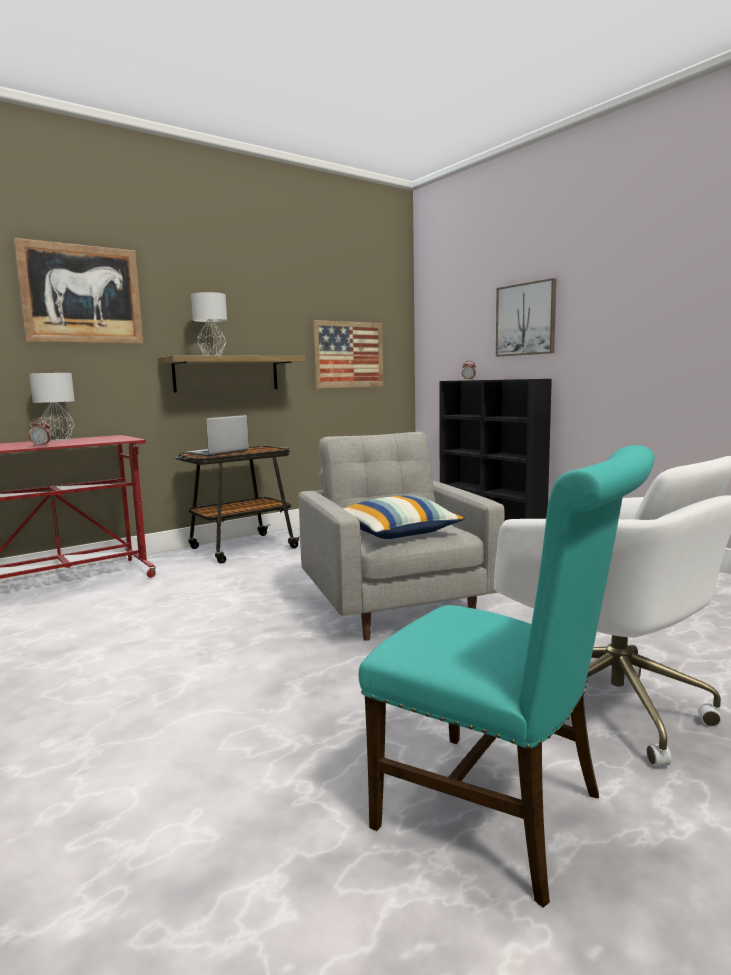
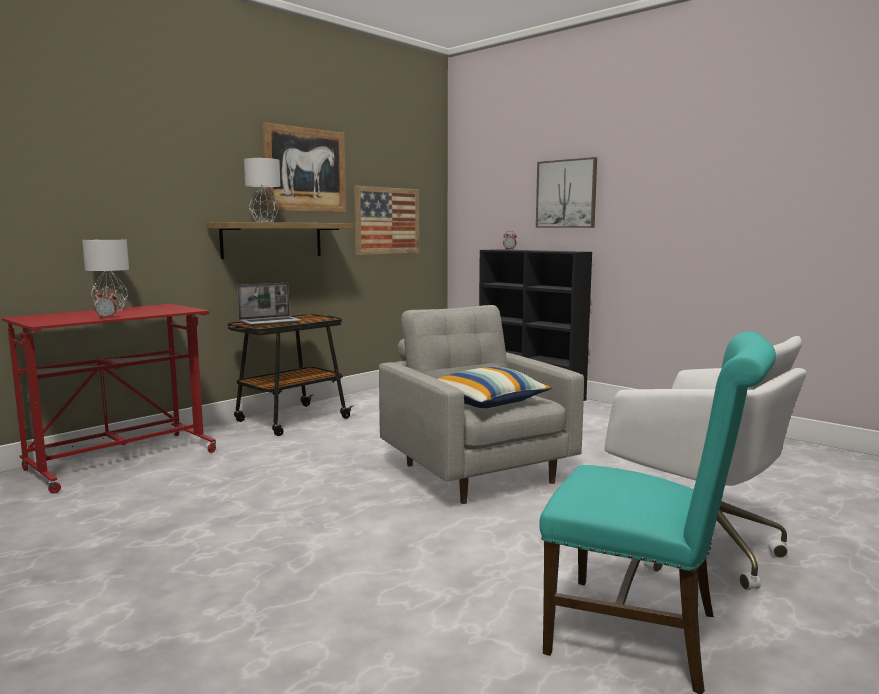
camera: 10 degrees left, 0 degrees up
(82, 294) = (132, 156): picture -> picture (305, 170)
(218, 453) = (271, 322): laptop -> laptop turned 150 degrees counterclockwise

